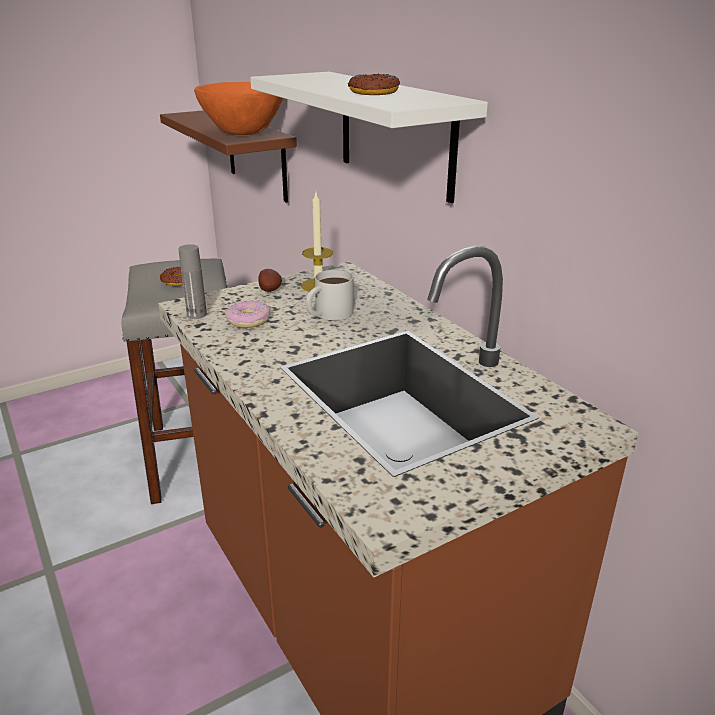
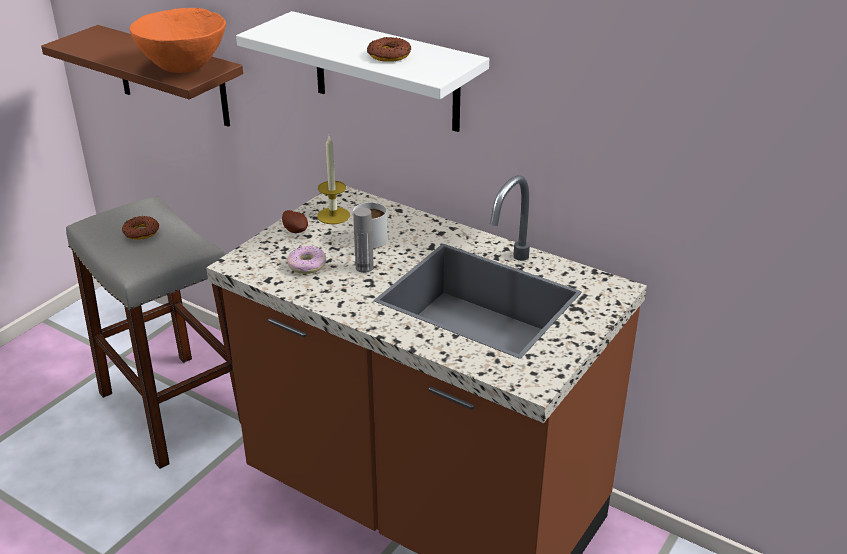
camera: 25 degrees left, 5 degrees up
(197, 314) = (255, 270): grey bottle -> grey bottle (364, 267)

